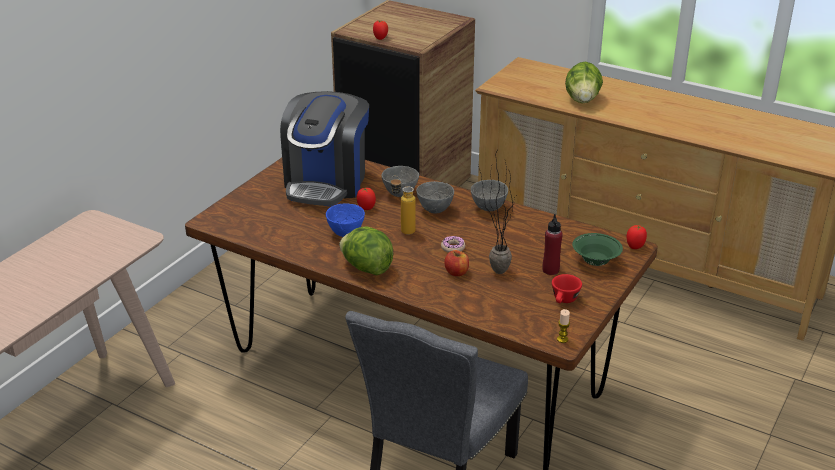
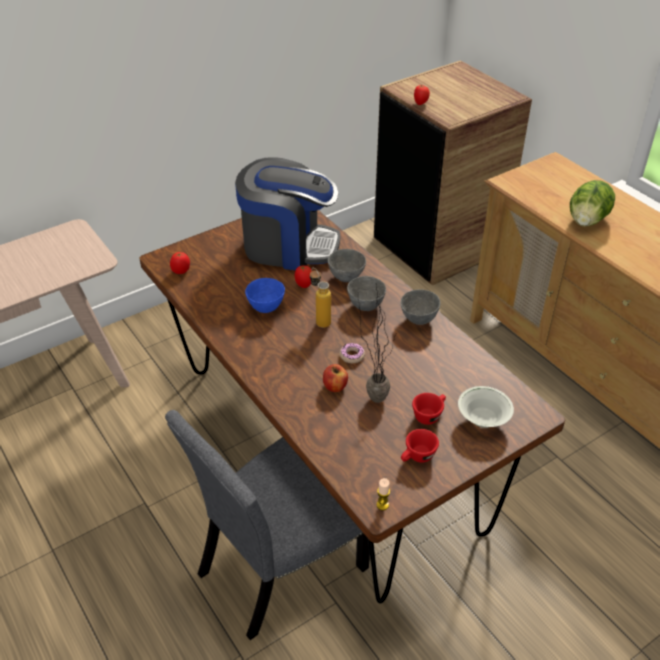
camera: 25 degrees right, 10 degrees up
(326, 182) = (288, 246): coffee machine -> coffee machine turned 120 degrees counterclockwise
(366, 268) = (256, 354): lettuce -> none
(550, 270) = (429, 414): red bottle -> red cup
(595, 262) = (482, 420): green bowl -> white bowl
(635, 246) = (539, 414): tomato -> tomato (181, 271)

